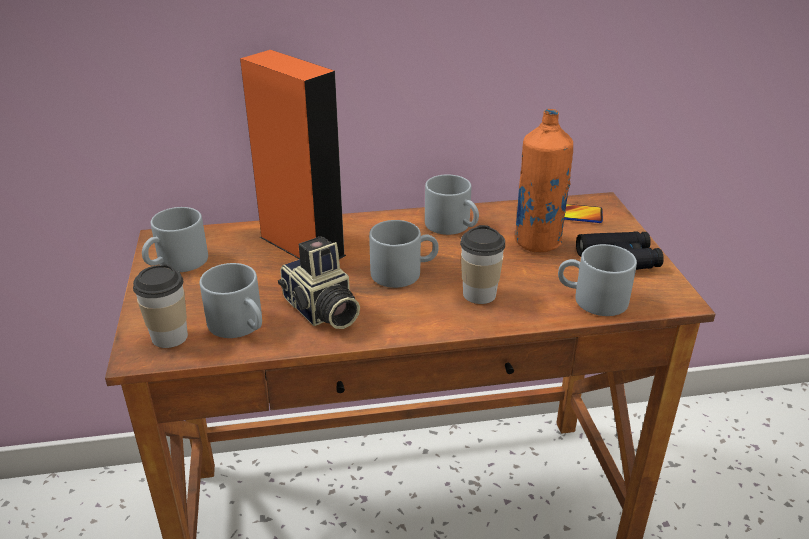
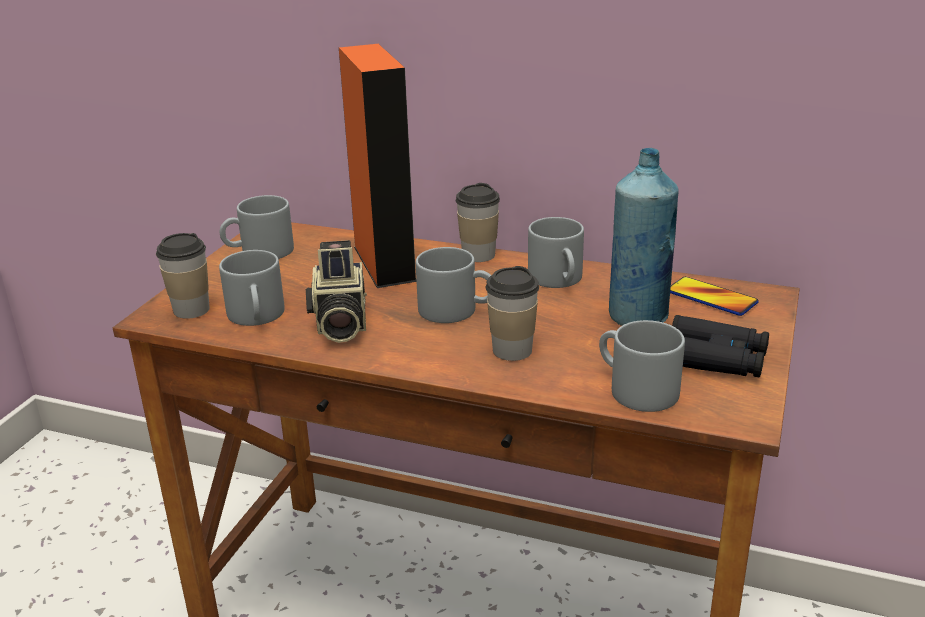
camera: 30 degrees right, 5 degrees down
(371, 219) = (478, 255): none -> cup
(537, 242) = (638, 317): orange bottle -> blue bottle

